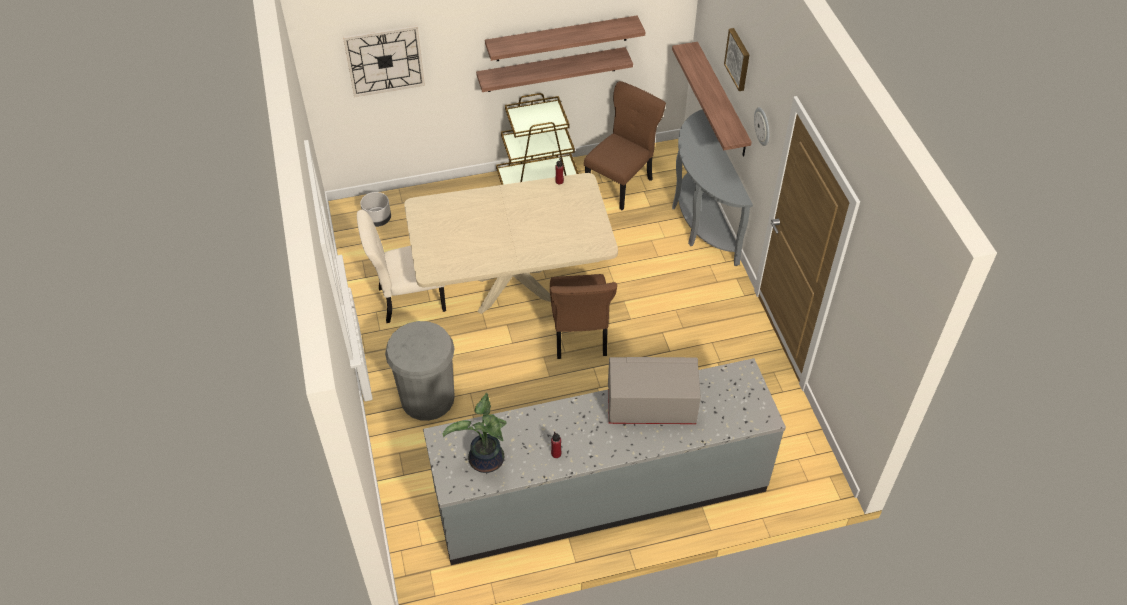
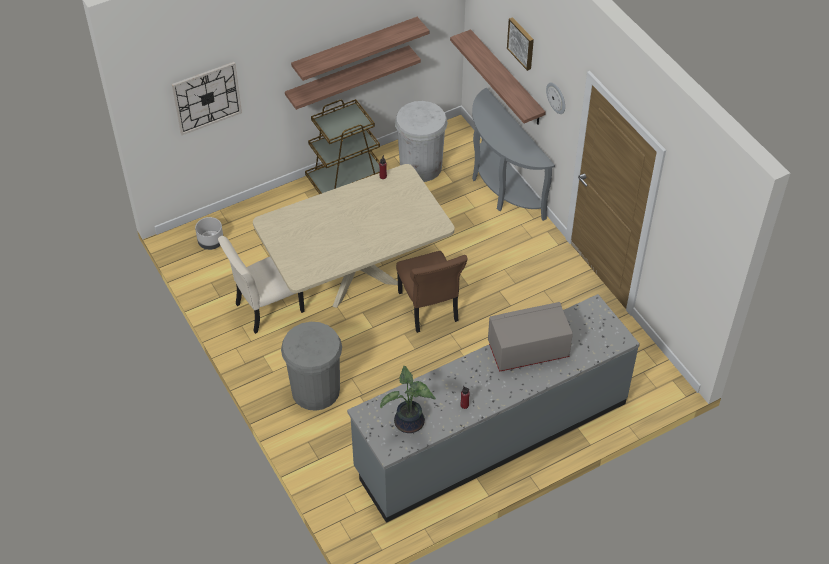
camera: 15 degrees left, 0 degrees up
(621, 184) = (420, 166): brown chair -> white trash can

